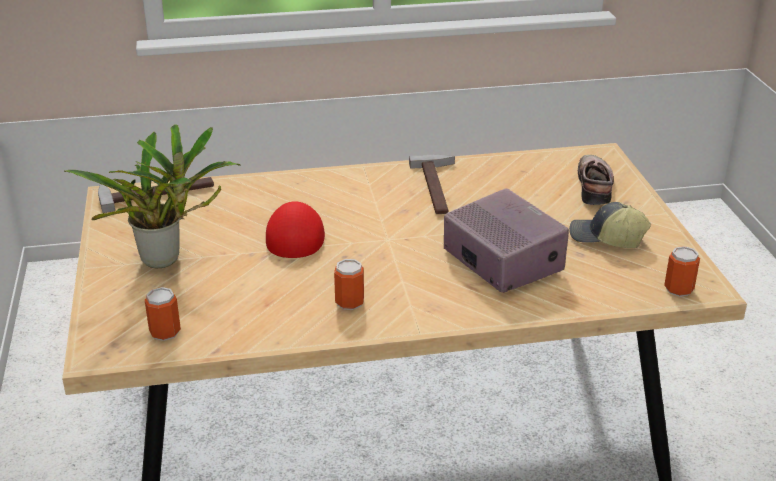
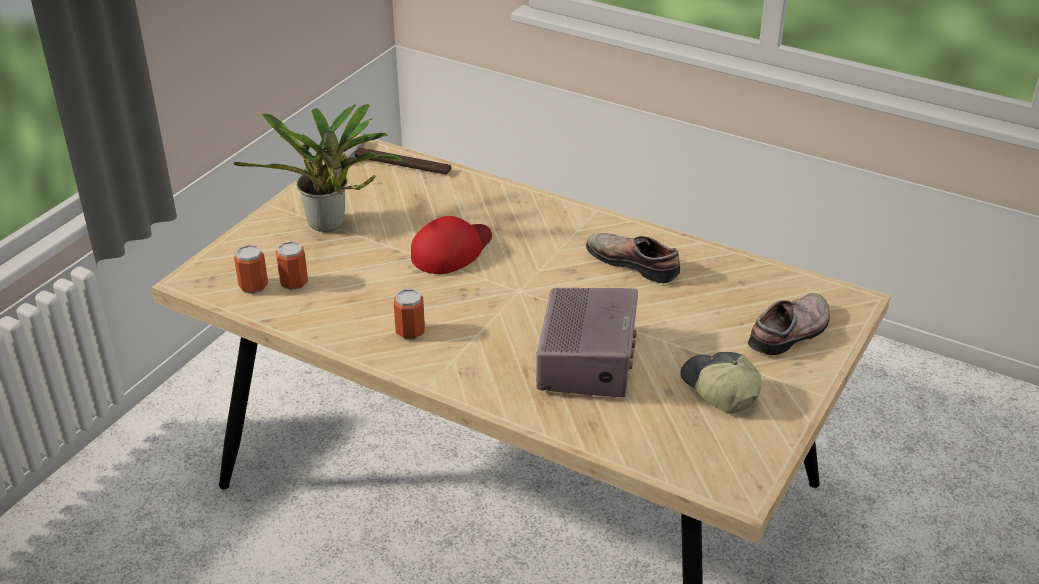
camera: 40 degrees right, 5 degrees up
(439, 187) = (634, 262): hammer -> shoe
(678, 289) = (711, 476): can -> can (294, 283)

